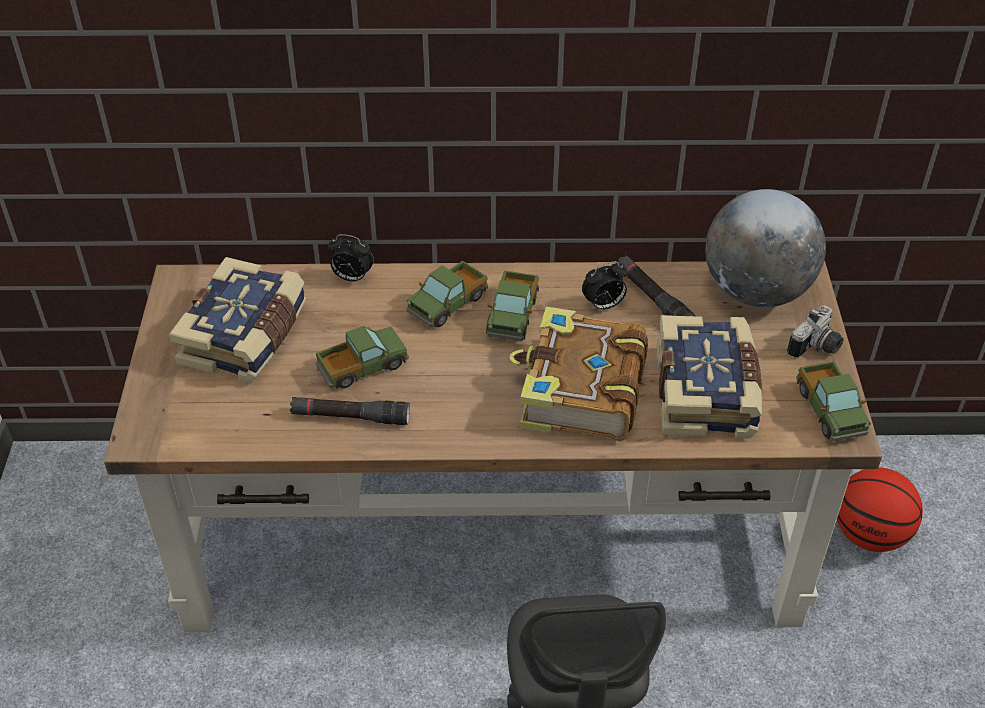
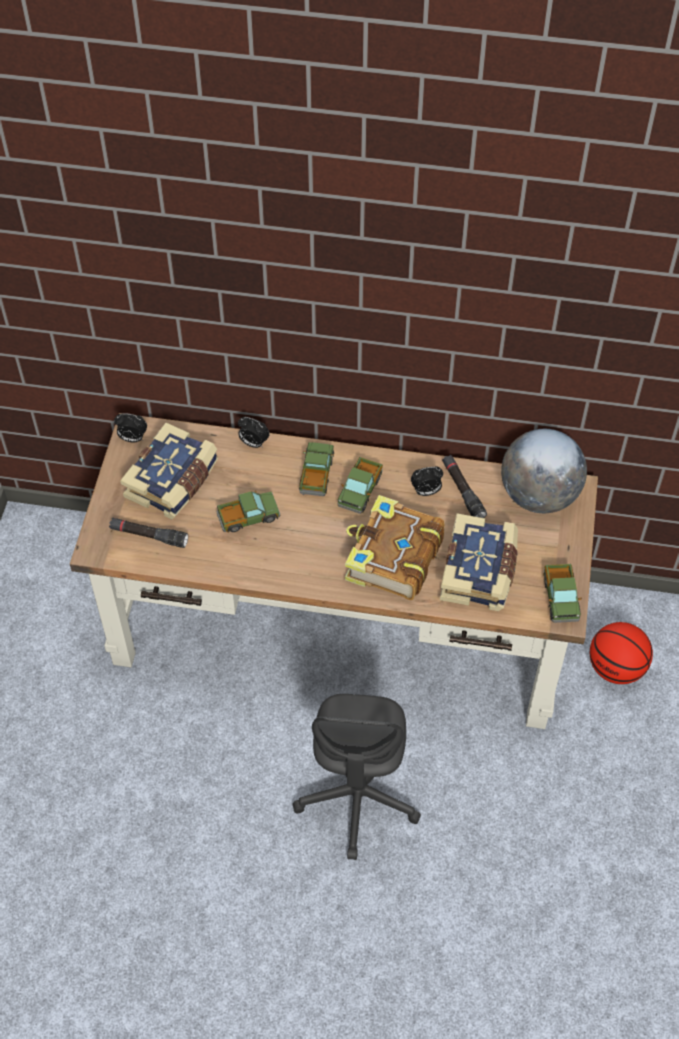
camera: 10 degrees right, 10 degrees up
(180, 292) = (132, 438): none -> alarm clock
(350, 417) = (234, 554): black flashlight -> black flashlight (149, 536)
(448, 304) = (316, 475): toy truck -> toy truck turned 135 degrees clockwise
(817, 348) = (568, 548): camera -> none

